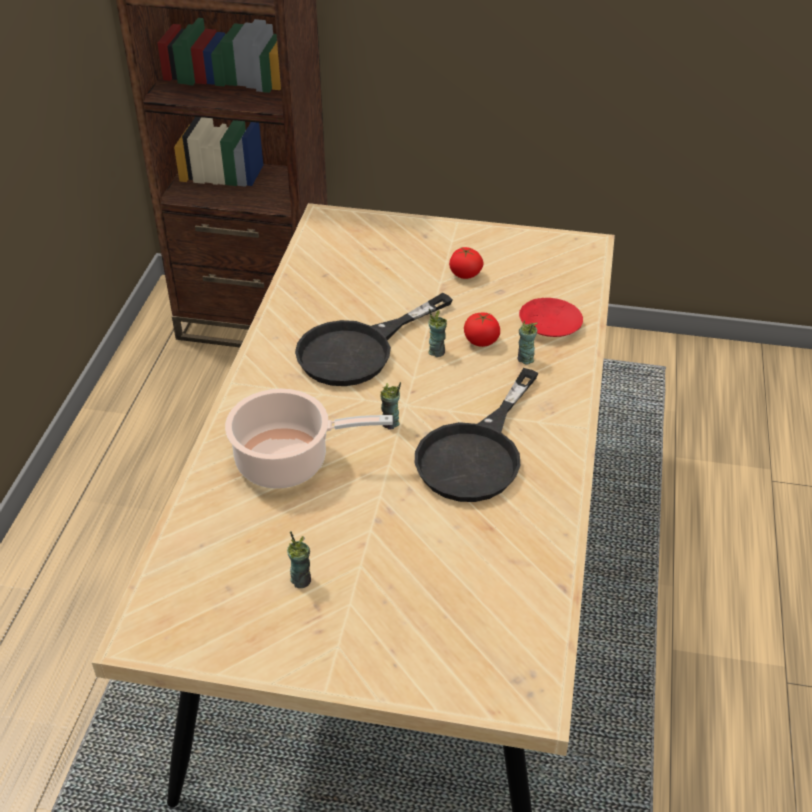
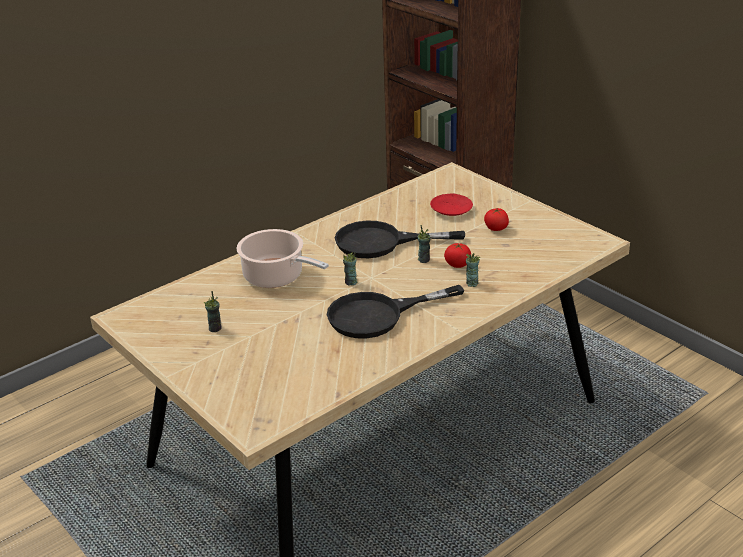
camera: 40 degrees right, 10 degrees down
(549, 324) = (513, 272): red plate -> red plate (451, 209)

